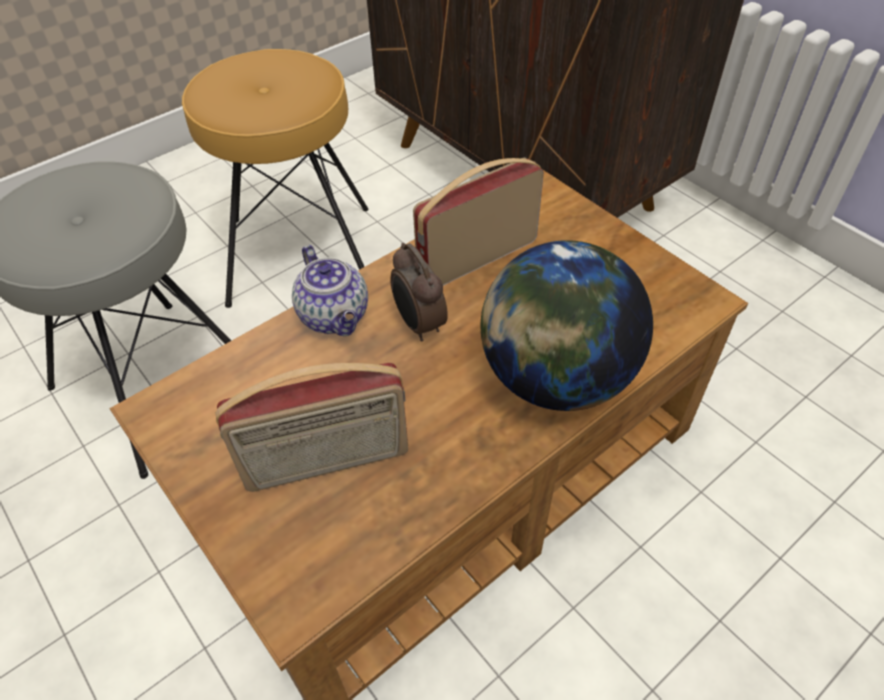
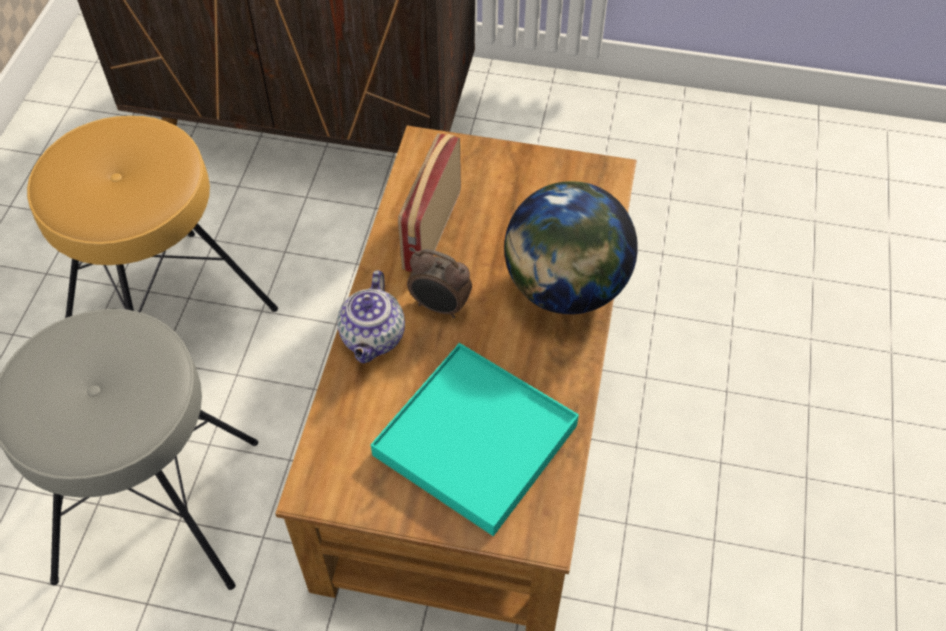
camera: 40 degrees left, 5 degrees up
(327, 462) = (475, 440): radio -> turquoise tray
(335, 317) = (373, 339): teapot -> teapot turned 75 degrees clockwise

